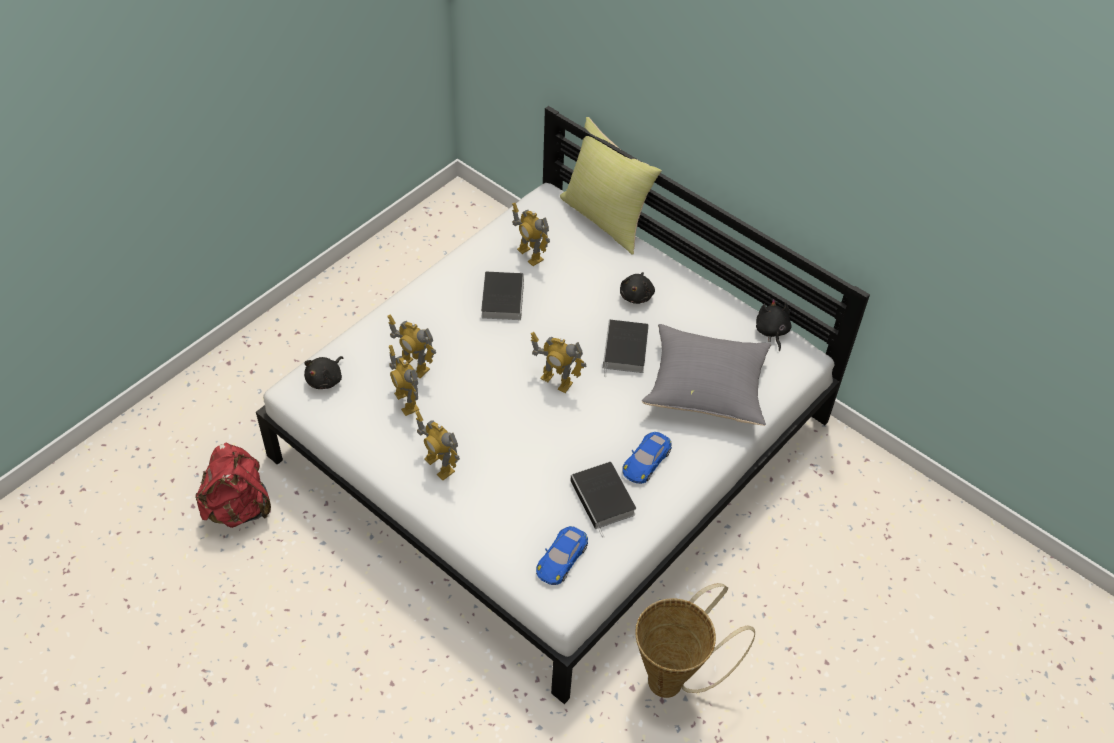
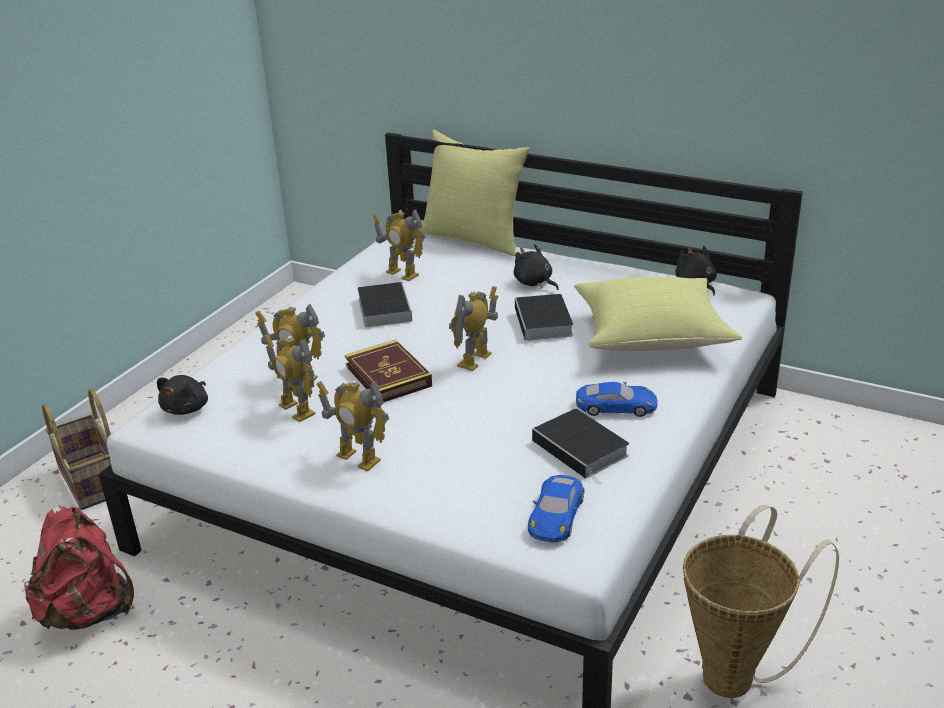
camera: 10 degrees left, 20 degrees down
(256, 380) = (93, 480): none -> basket
(484, 382) = (388, 376): none -> book
(556, 381) = (475, 360): toy robot -> toy robot turned 105 degrees clockwise
(636, 295) = (534, 283): black plush toy -> black plush toy turned 135 degrees clockwise
(646, 461) = (616, 406): blue toy car -> blue toy car turned 105 degrees counterclockwise
(707, 388) = (652, 337): grey pillow -> yellow pillow

